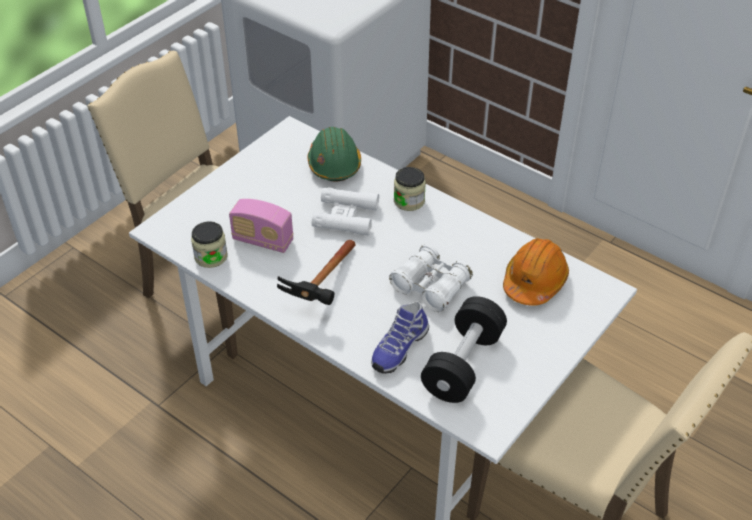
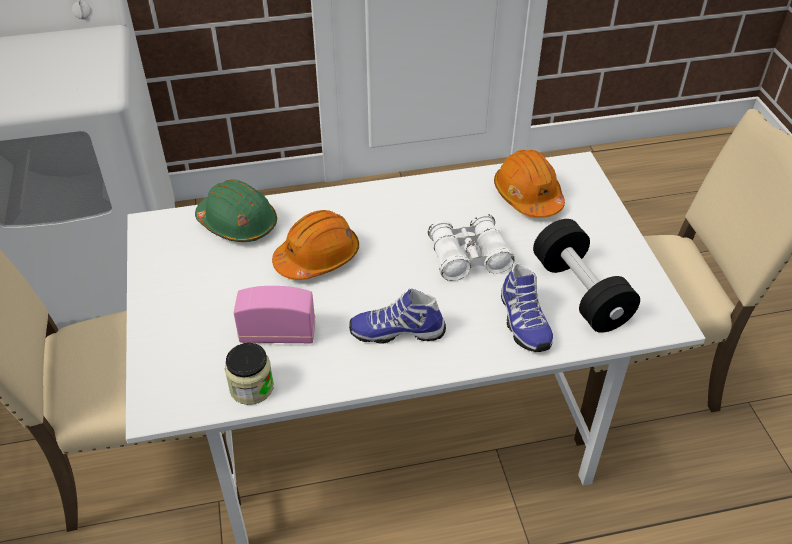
camera: 50 degrees left, 0 degrees up
(263, 240) = (278, 334): radio -> radio turned 150 degrees counterclockwise
(323, 291) = (397, 331): hammer -> shoe
(345, 216) = (317, 257): white binoculars -> orange hard hat
(409, 201) = (348, 207): jar -> none

